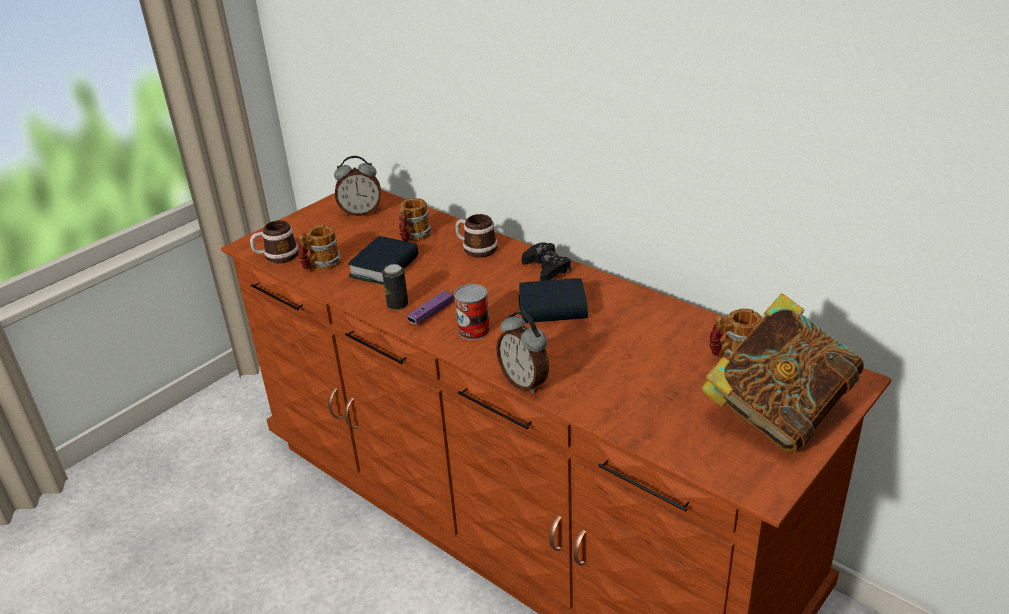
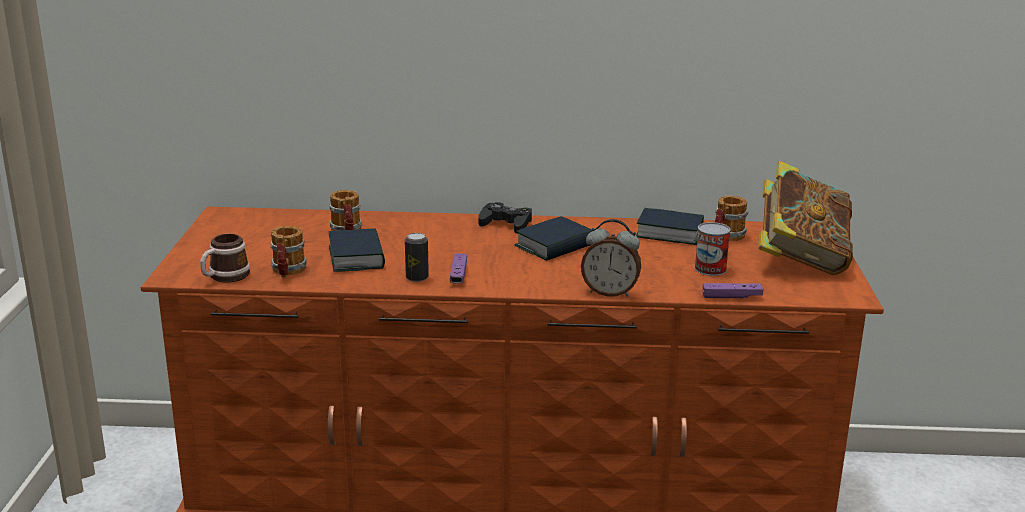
camera: 40 degrees left, 10 degrees down
(361, 212) = (257, 227): alarm clock -> none
(473, 330) = (514, 275): can -> can (710, 269)
(476, 248) = (421, 226): mug -> none
(631, 435) = (731, 297): none -> purple game controller
(681, 329) = (669, 233): none -> book

